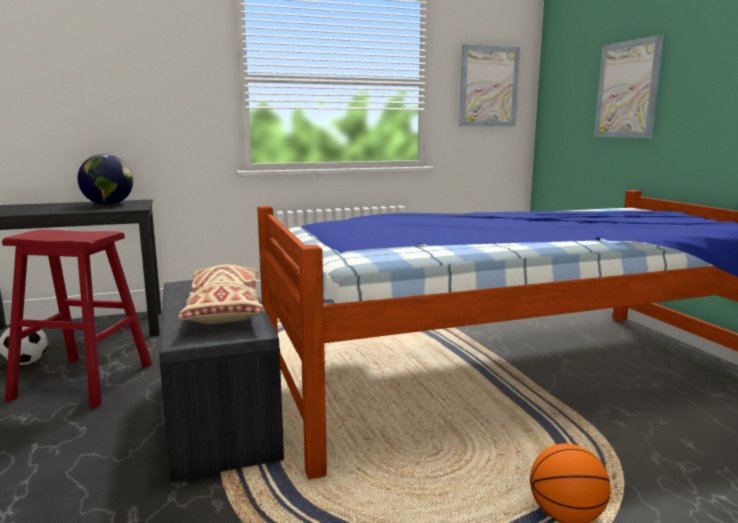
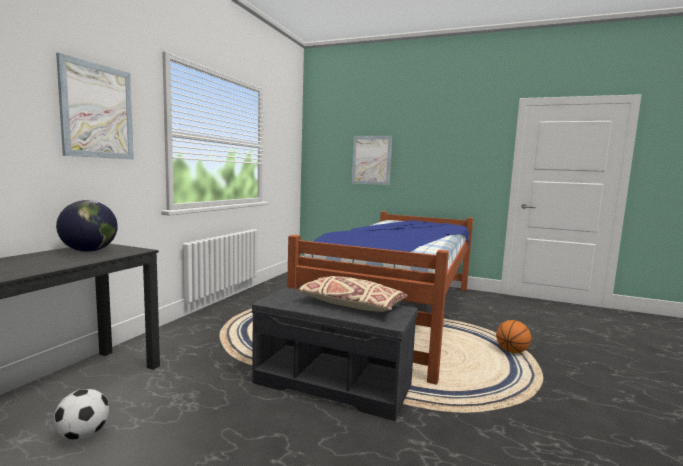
camera: 50 degrees left, 5 degrees down
(83, 381) = (189, 416): red stool -> none
(488, 86) = (285, 150): picture -> picture (97, 111)

